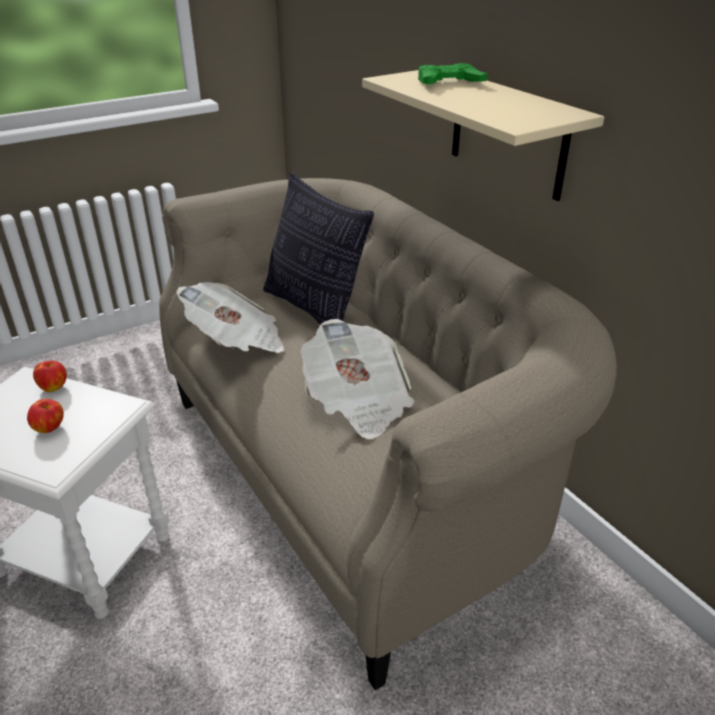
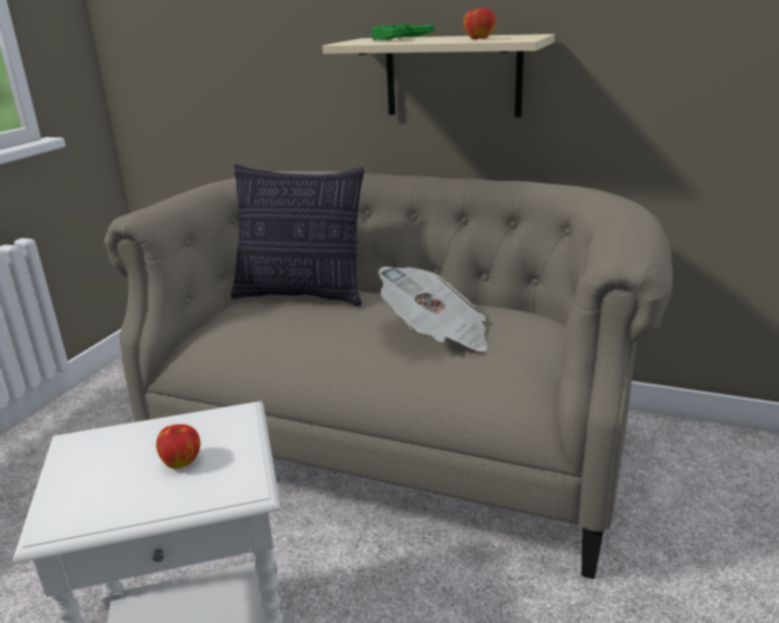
camera: 35 degrees left, 10 degrees down
(54, 387) = (129, 433): apple -> apple (479, 39)
(237, 341) = (263, 338): newspaper -> none

